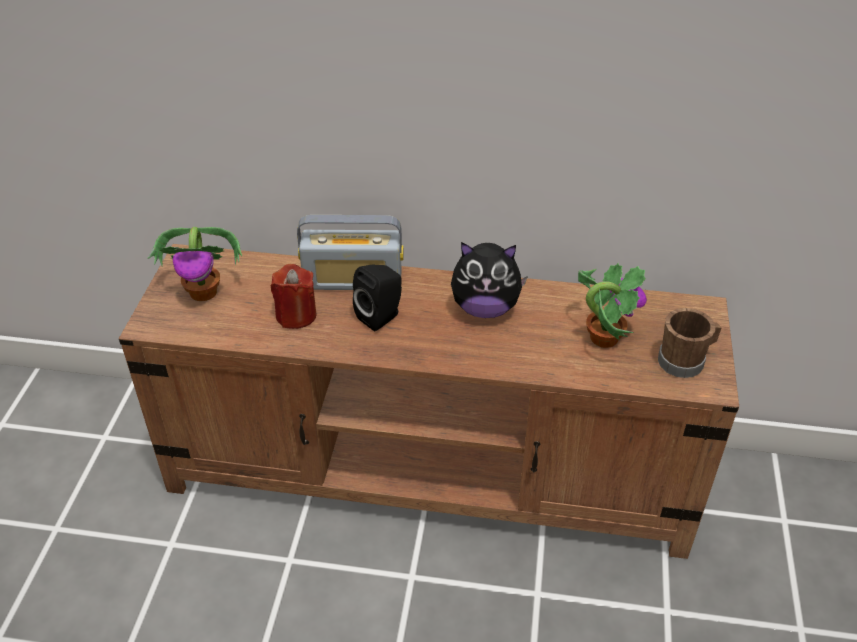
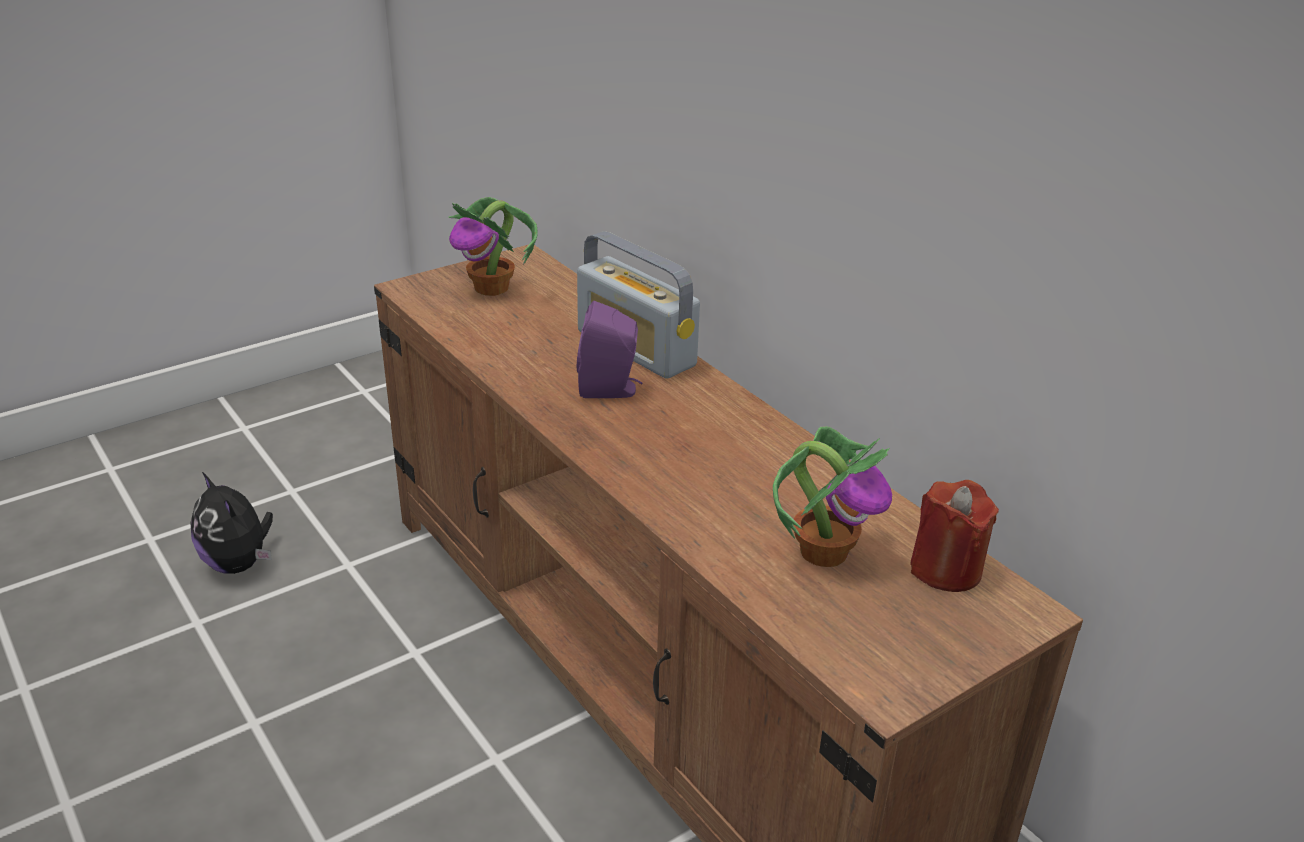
camera: 45 degrees right, 10 degrees down
(296, 315) = (535, 346): red candle -> red candle (946, 569)
(381, 316) = (610, 390): black speaker -> purple speaker
(485, 308) = (730, 444): plush toy -> plush toy (239, 563)
(685, 361) = (893, 641): brown mug -> none

